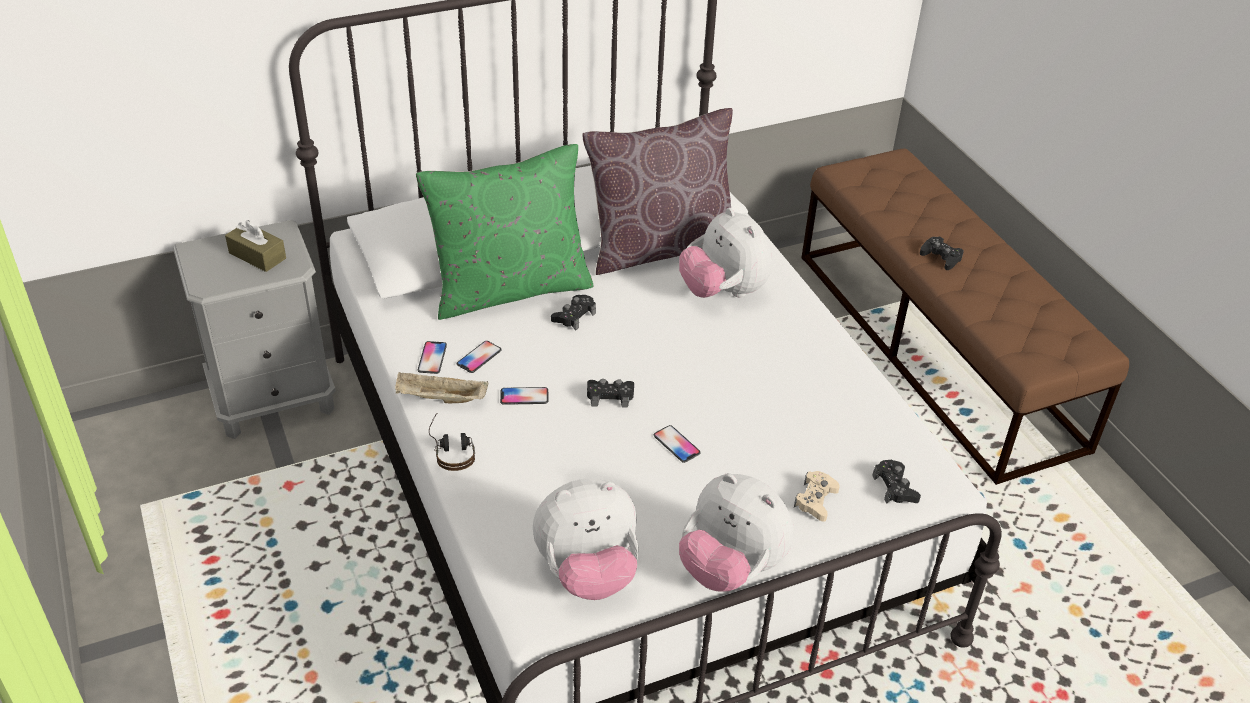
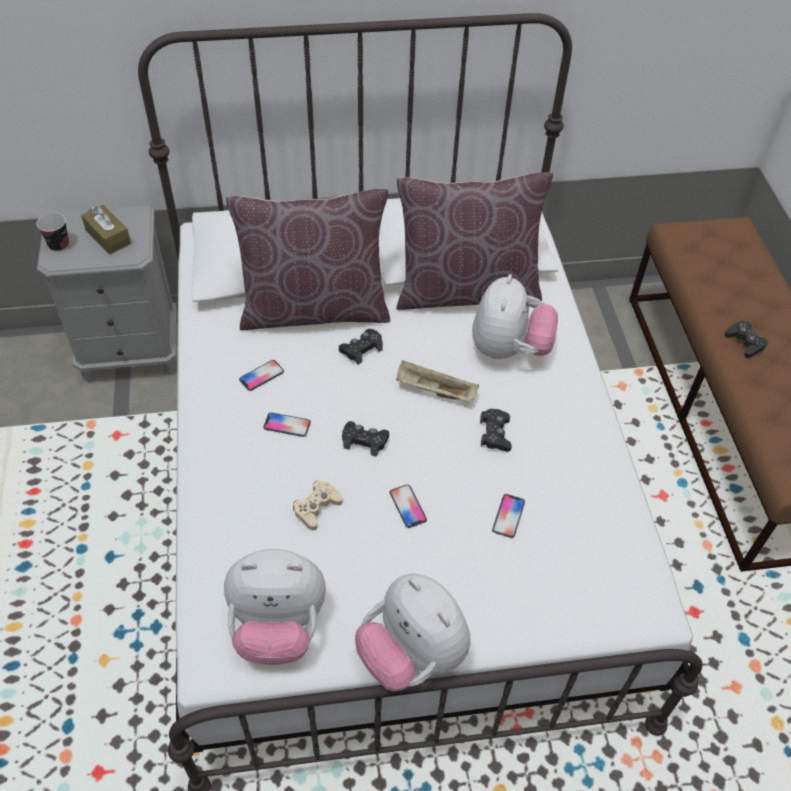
camera: 15 degrees right, 10 degrees up
(204, 272) = (59, 245): none -> cup
(432, 358) = (220, 368): phone -> phone (508, 516)
(440, 399) = (212, 412): beige tray -> beige tray (434, 391)
(452, 449) = (204, 467): headphones -> none
(510, 289) = (314, 309): green pillow -> brown pillow
(723, 292) = (509, 349): plush toy -> plush toy turned 150 degrees counterclockwise
(815, 500) = (519, 598): beige game controller -> beige game controller (317, 508)
(895, 487) = (603, 601): black game controller -> black game controller (495, 434)

